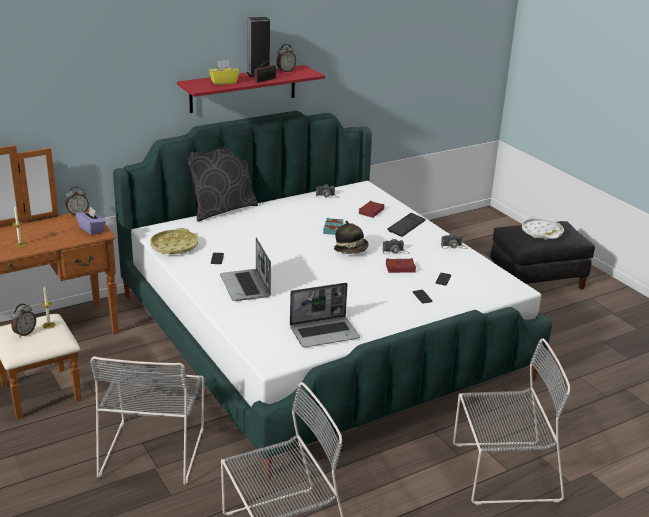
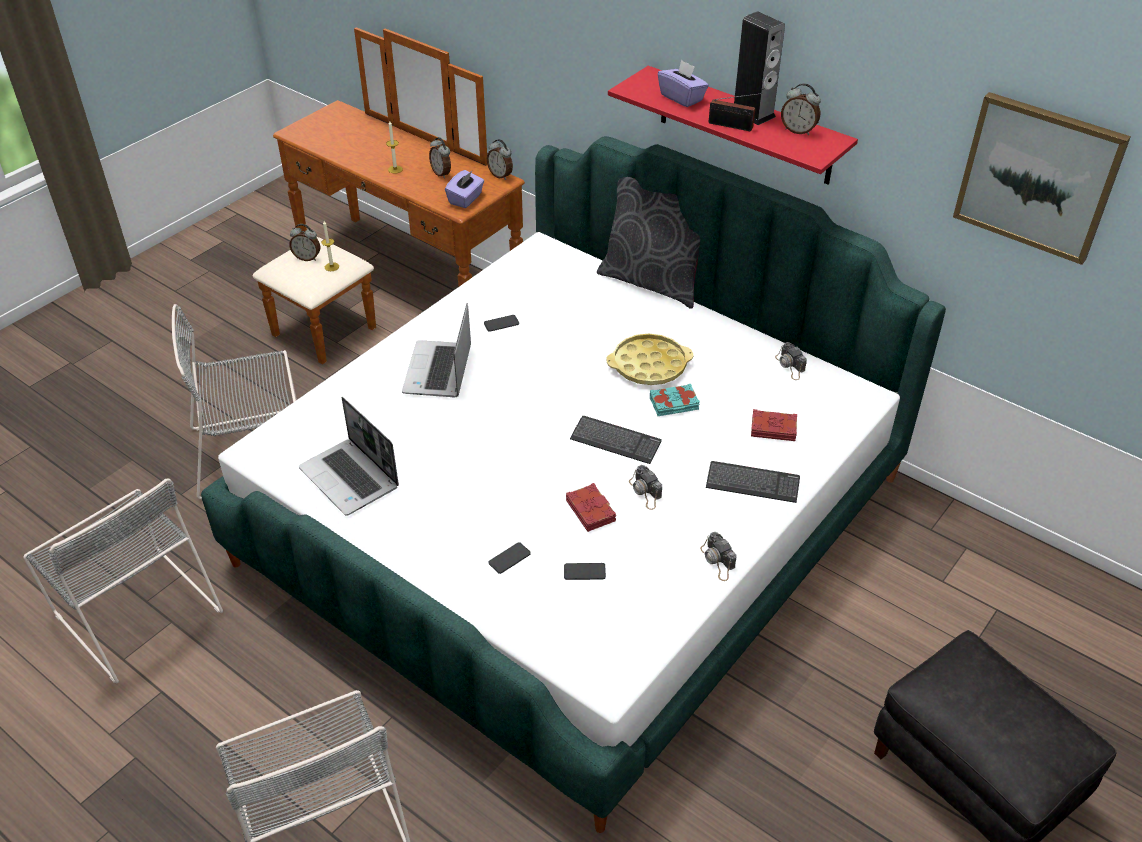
camera: 70 degrees right, 15 degrees up
(48, 231) = (442, 173): none -> alarm clock
(174, 246) = (512, 278): yellow tray -> yellow tray (649, 365)
(224, 82) = (682, 98): yellow tissue box -> purple tissue box
(246, 286) = (439, 371): laptop -> laptop turned 45 degrees counterclockwise
(351, 250) = (615, 441): hat -> keyboard
(385, 42) = (1038, 177): none -> picture
(541, 232) = (998, 709): white tray -> none

